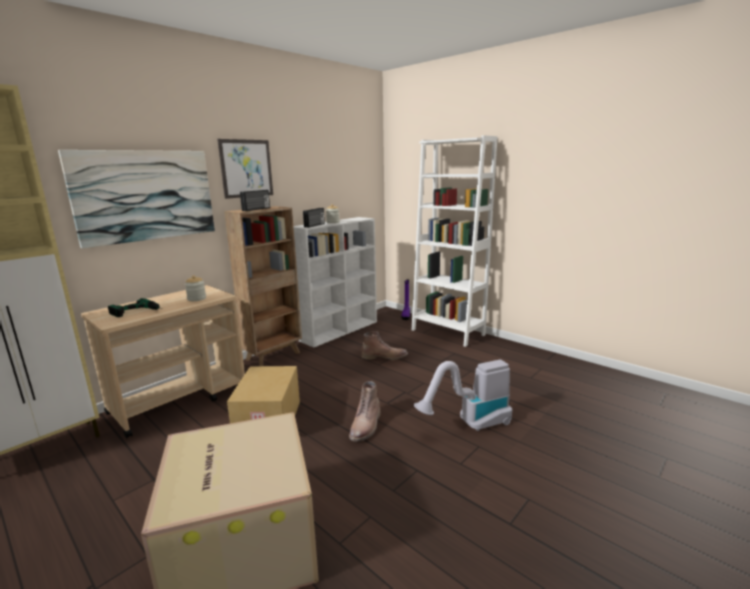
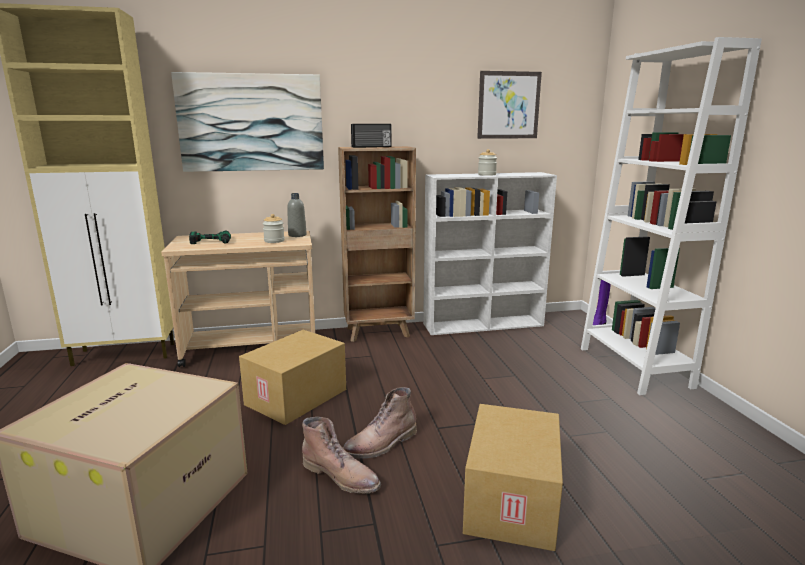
camera: 35 degrees right, 0 degrees up
(206, 290) = (297, 235): none -> grey bottle
(246, 168) = (374, 97): picture -> picture (508, 105)
(315, 225) = (455, 175): radio -> none
(384, 357) = (502, 371): brown boot -> brown boot (342, 476)
(469, 424) = (513, 501): vacuum cleaner -> cardboard box

